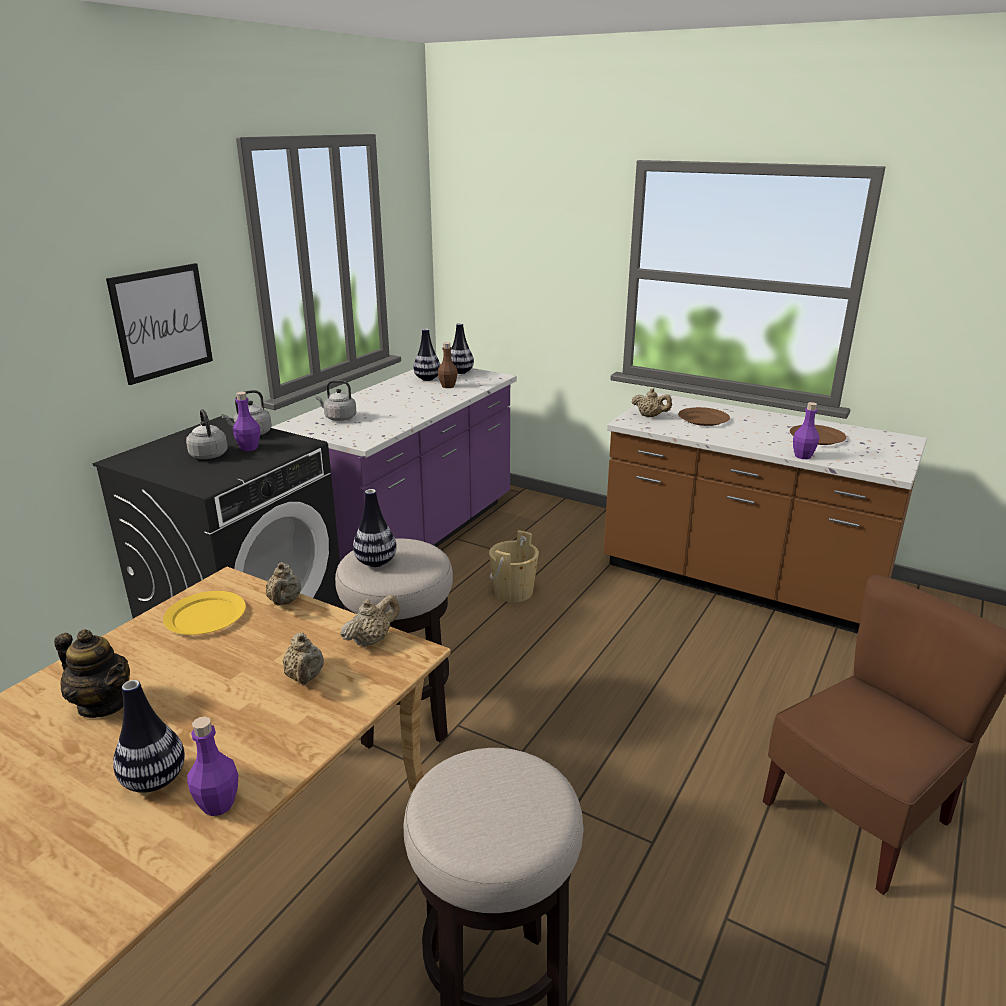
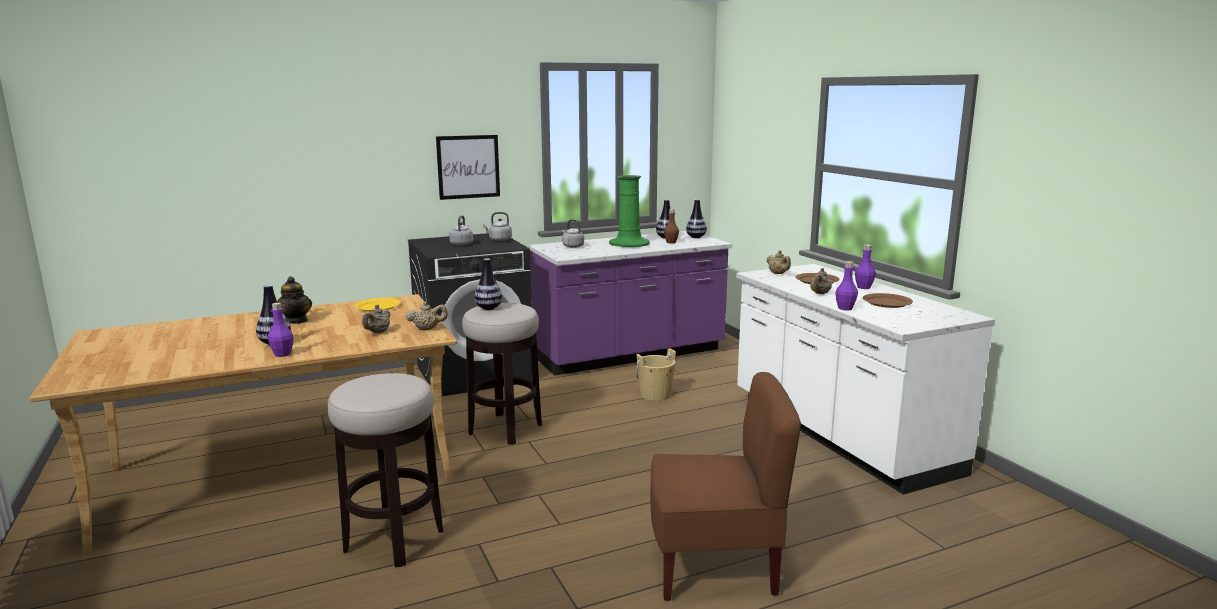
camera: 35 degrees right, 10 degrees down
(249, 448) = (485, 244): purple bottle -> purple bottle (863, 287)
(284, 602) = (417, 309): beige teapot -> beige teapot (820, 293)
(403, 398) = (629, 243): none -> green vase
(740, 583) = (839, 434): brown counter -> white counter

